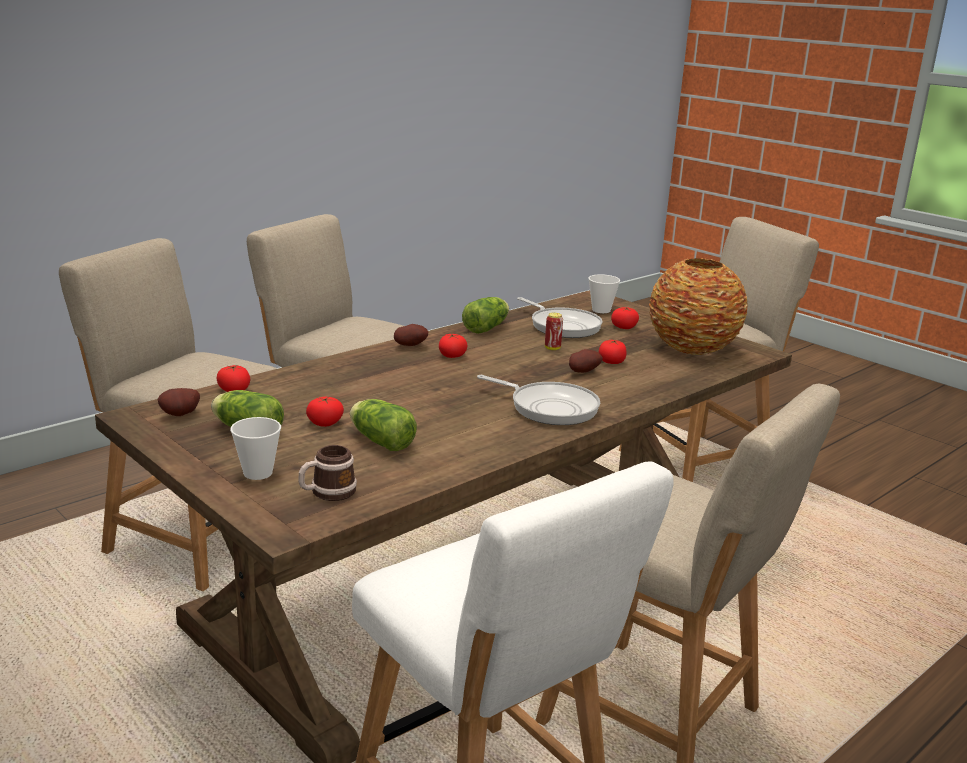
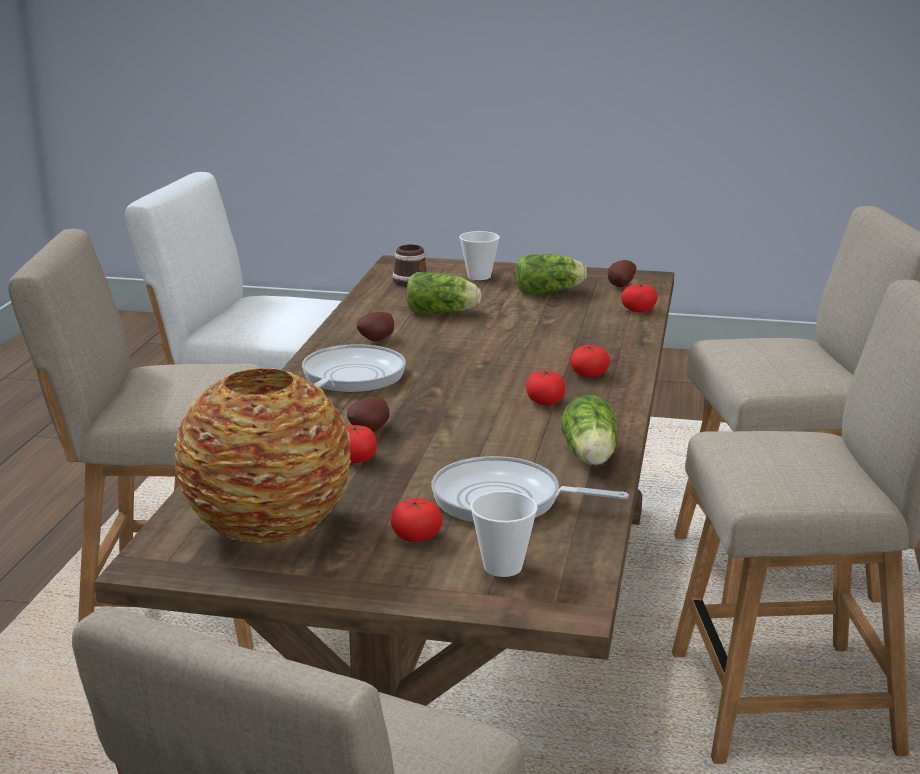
camera: 145 degrees right, 0 degrees up
(325, 423) = (510, 311): tomato -> tomato (589, 374)
(410, 345) = (613, 398): potato -> potato (378, 340)
(549, 407) = (349, 378): frying pan -> frying pan turned 120 degrees clockwise
(552, 348) = (456, 453): can -> none

